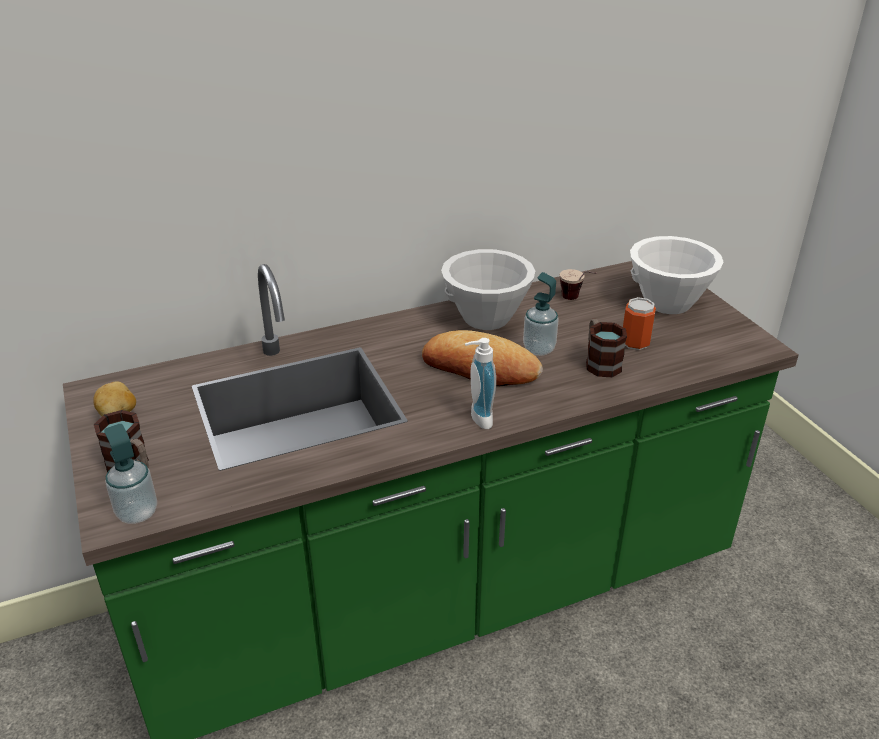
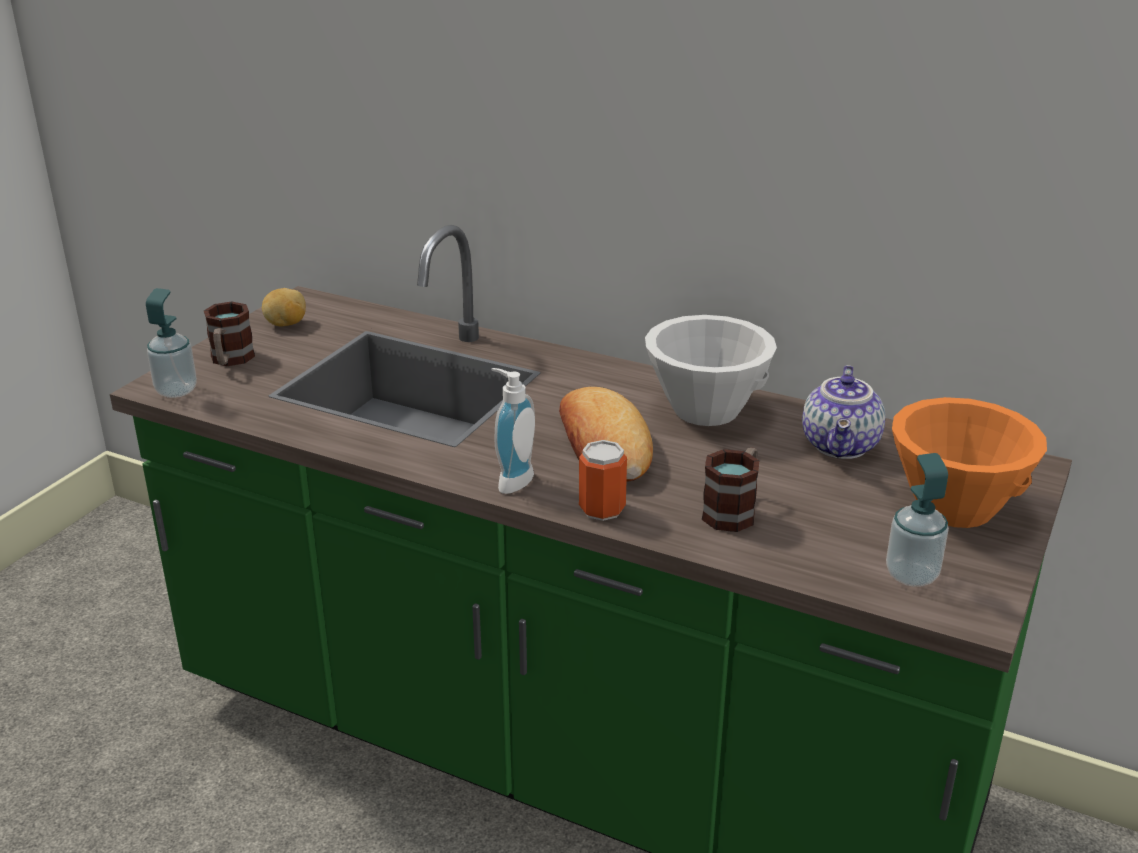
camera: 50 degrees right, 5 degrees down
(539, 349) = (696, 463): soap dispenser -> soap dispenser (911, 575)
(576, 300) = (842, 446): cup -> teapot
(635, 342) = (817, 518): can -> can (602, 509)
(668, 303) = (954, 508): white bowl -> orange bowl

